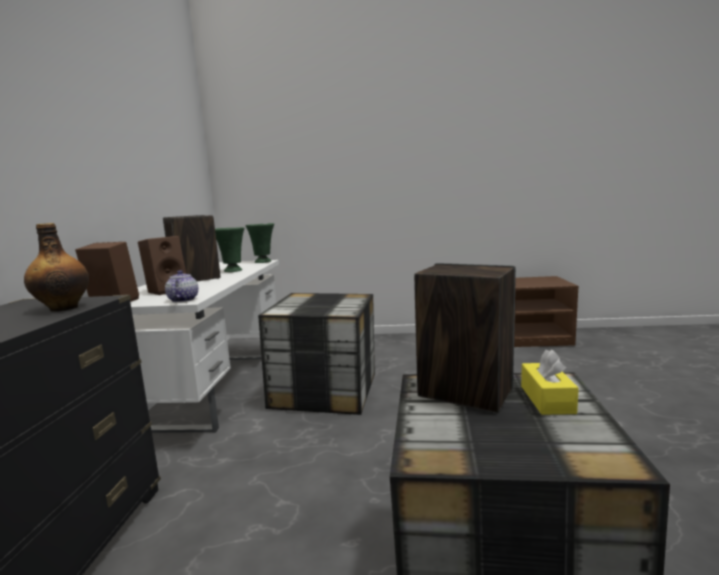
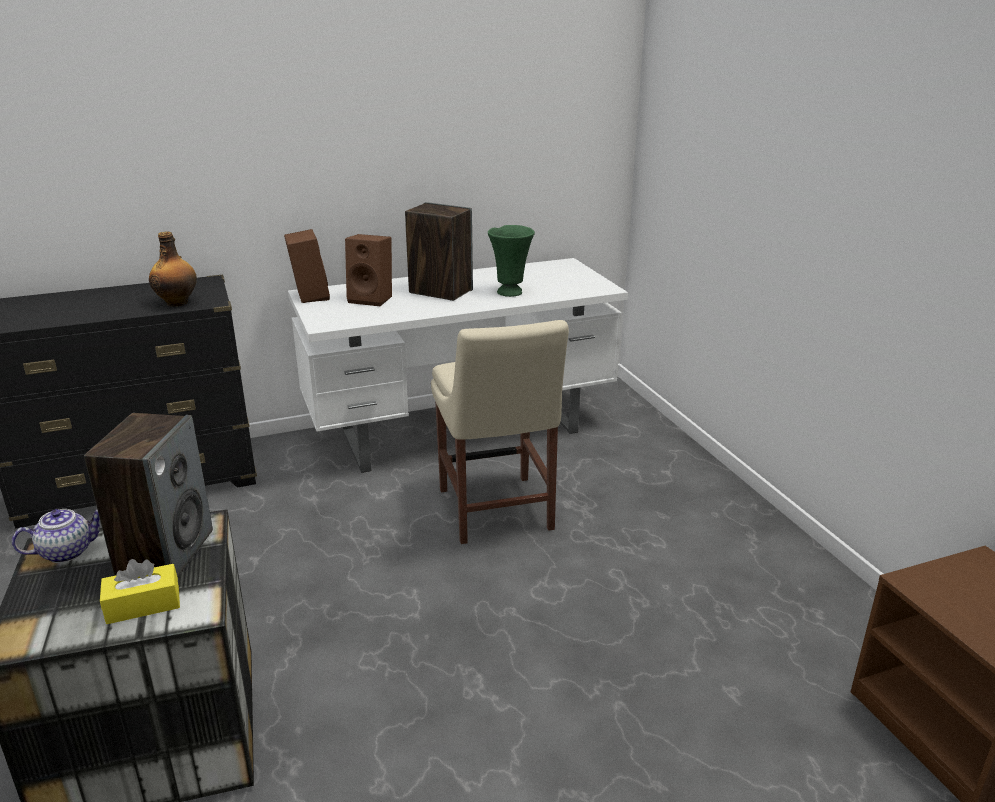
camera: 65 degrees right, 15 degrees up
(183, 300) = (326, 321): teapot -> teapot (68, 551)
(263, 262) = (596, 289): green vase -> none
(325, 391) = (496, 512): storage box -> beige chair

